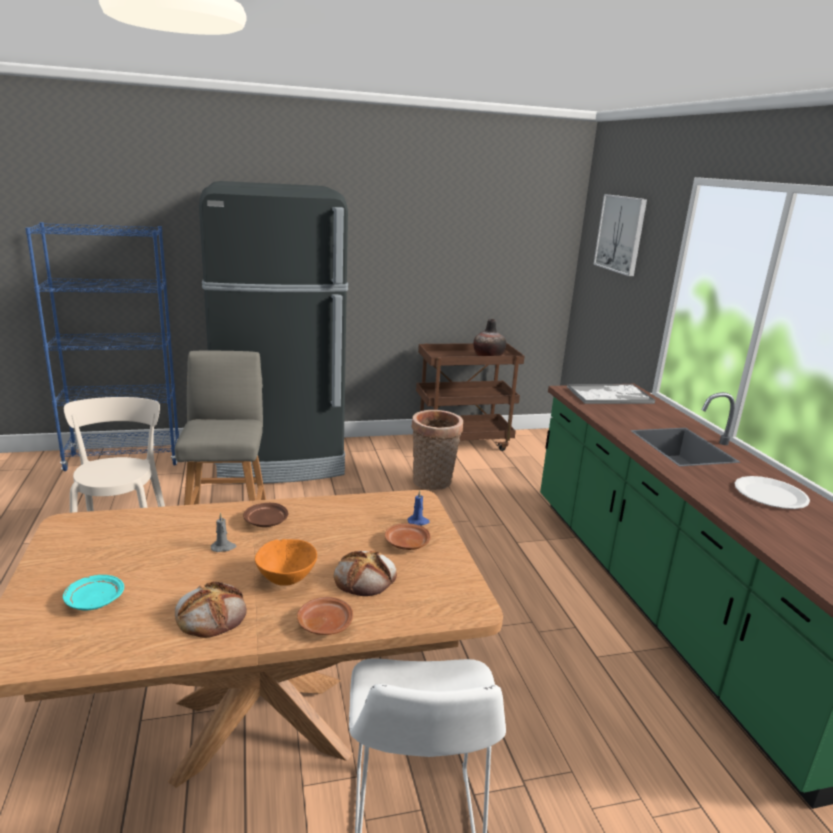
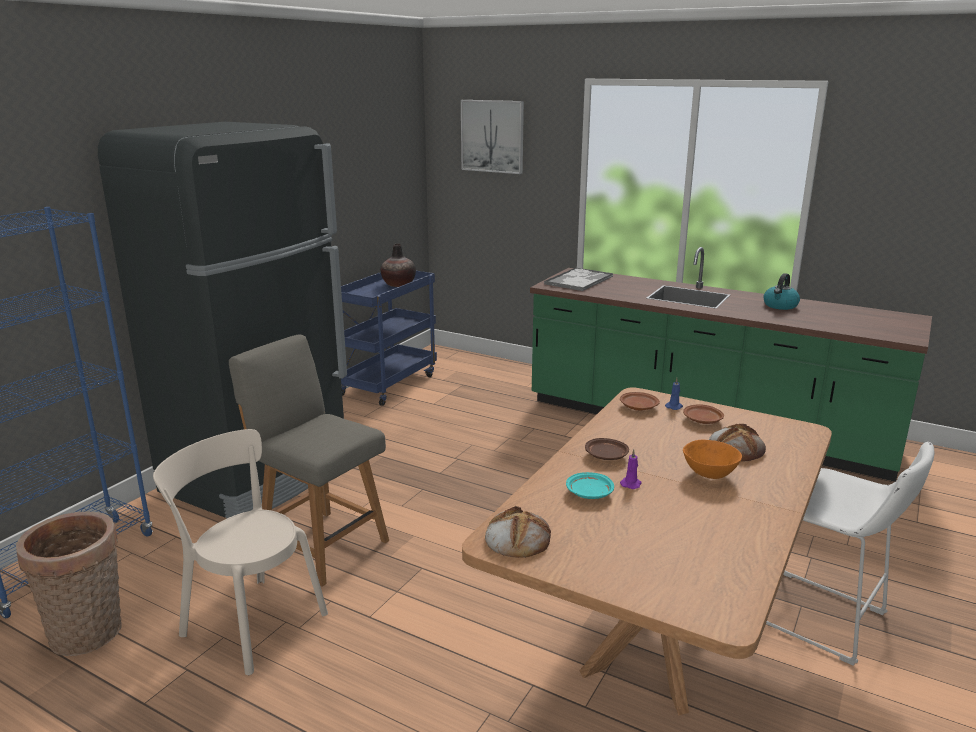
camera: 45 degrees left, 0 degrees up
(94, 600) = (664, 558): turquoise plate -> turquoise plate (589, 493)
(212, 614) = (734, 515): bread -> bread (517, 538)
(223, 547) = (631, 484): grey candle -> purple candle
(325, 624) = (785, 480): brown plate -> brown plate (638, 407)
(433, 483) = (430, 425): basket -> basket (89, 635)
(462, 442) = (388, 384): brown cart -> blue cart
(770, 494) = (780, 306): white plate -> kettle

